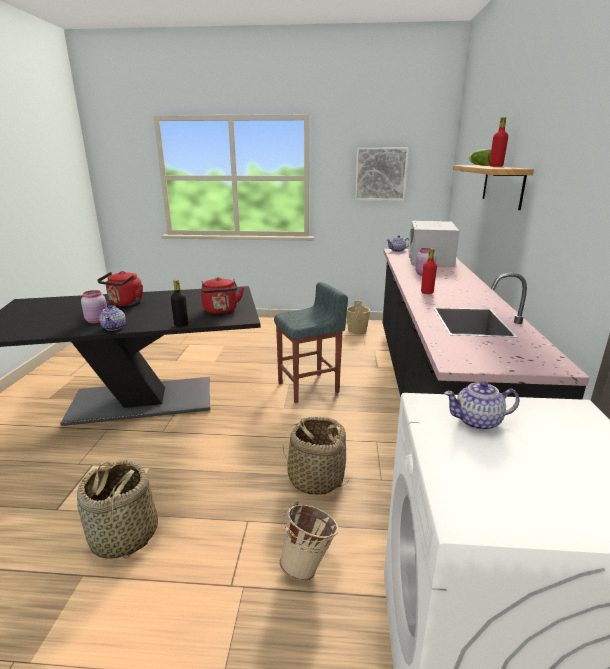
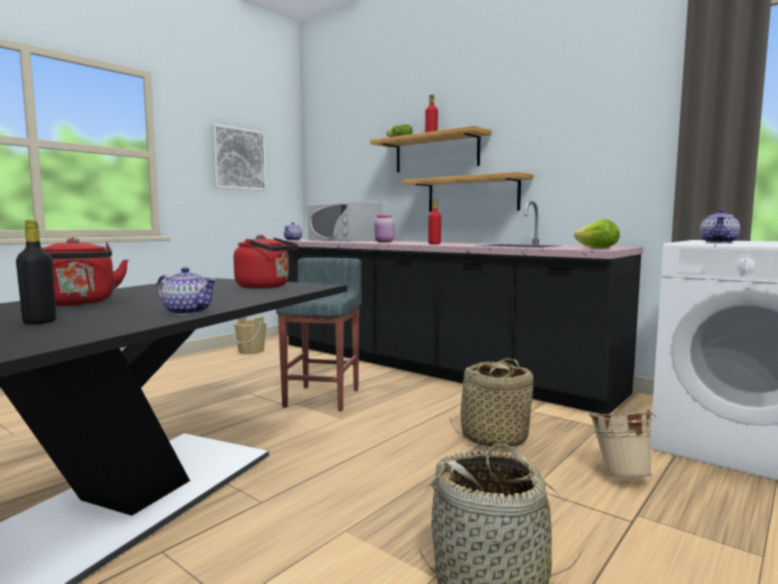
camera: 55 degrees left, 15 degrees down
(98, 321) = (121, 315): pink jar -> none
(181, 324) = (272, 297): black bottle -> black bottle (40, 322)
(472, 361) = (597, 248): none -> lettuce
(511, 242) = (472, 194): none -> shelf

